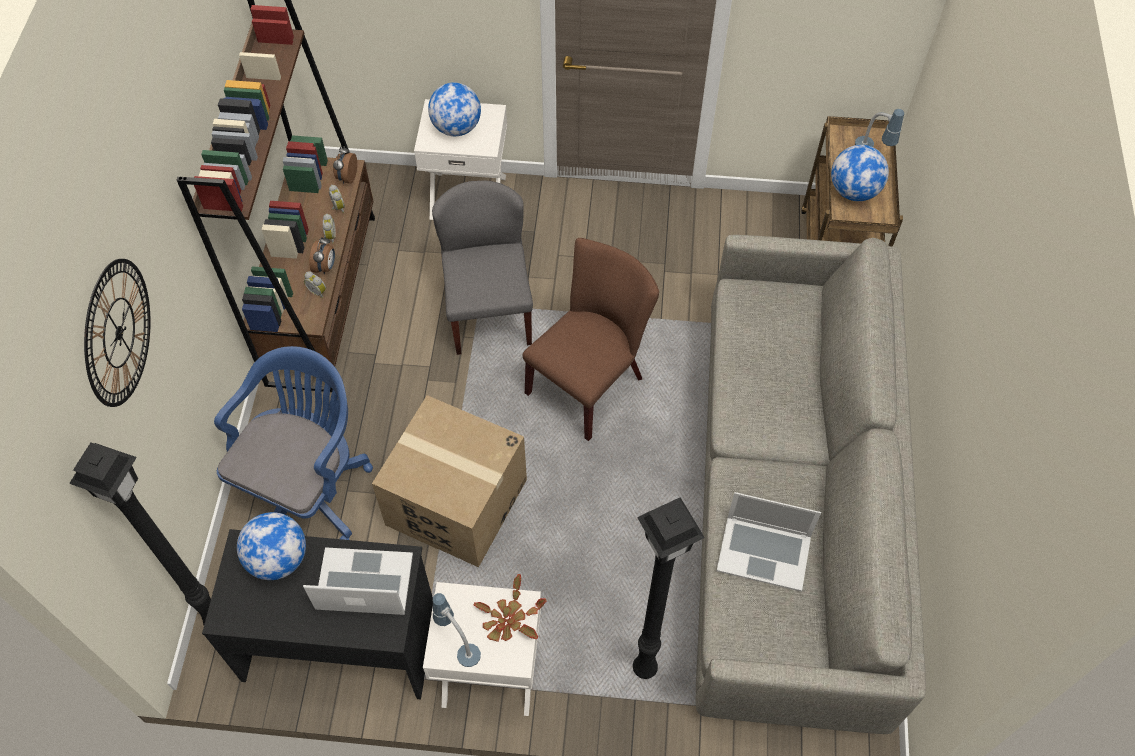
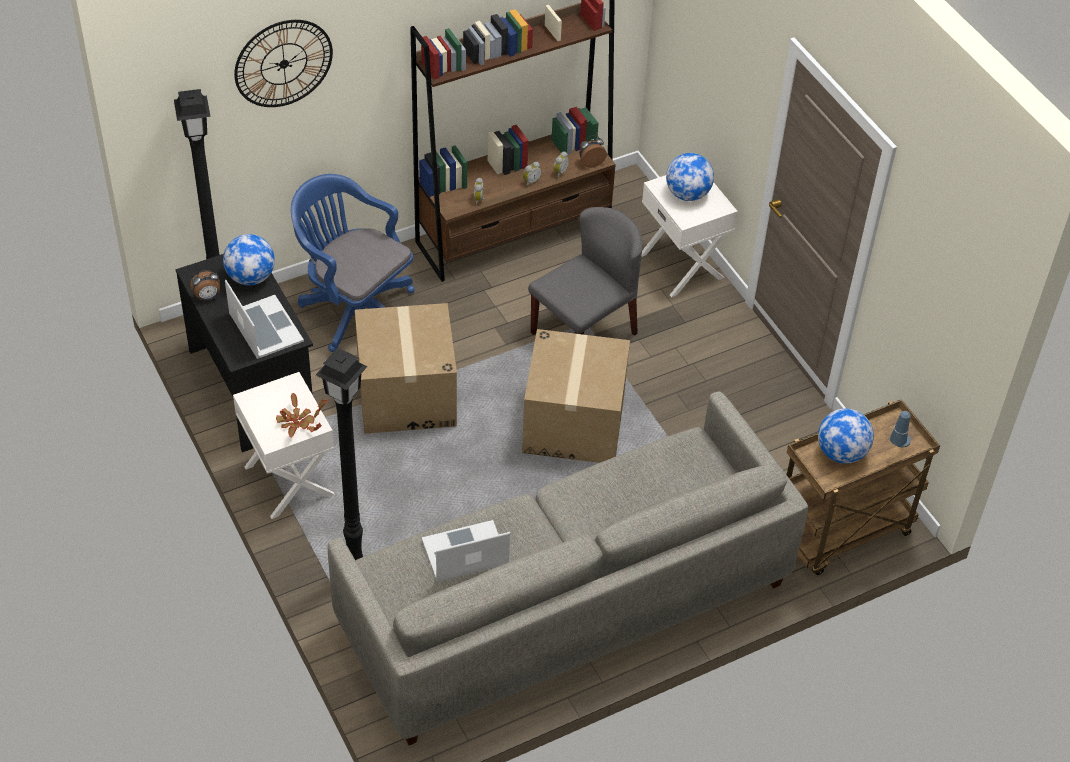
camera: 55 degrees right, 10 degrees down
(308, 488) = (354, 308): blue office chair -> blue office chair turned 135 degrees counterclockwise
(325, 267) = (503, 192): alarm clock -> alarm clock (207, 297)
(458, 643) = (262, 404): table lamp -> none
(590, 382) = (574, 424): brown chair -> cardboard box
(764, 552) = (465, 552): laptop -> laptop turned 90 degrees clockwise

